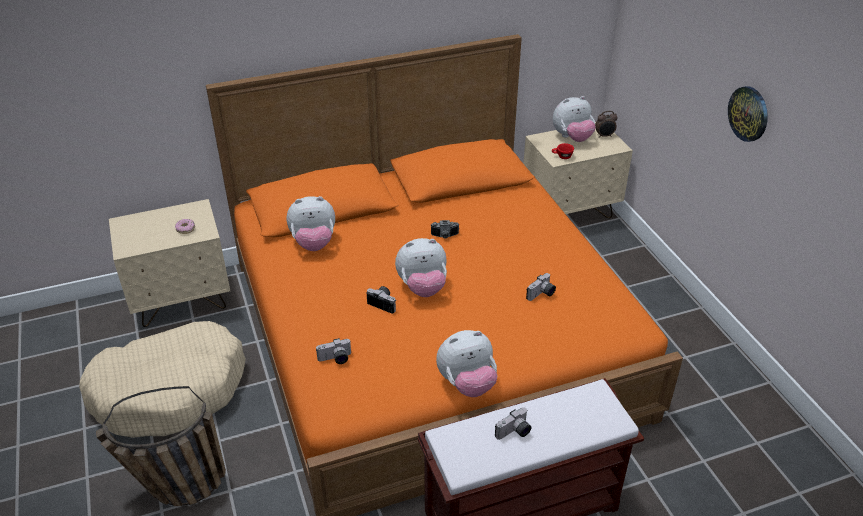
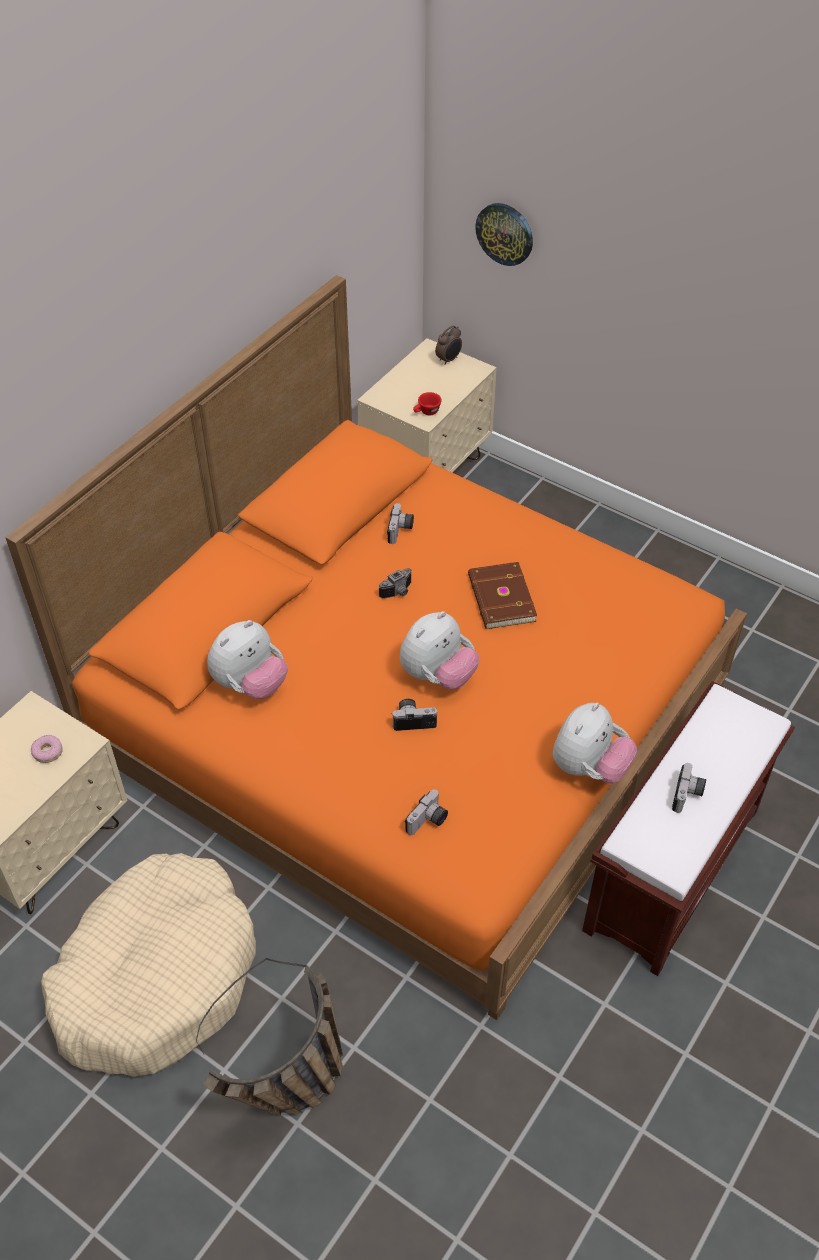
camera: 35 degrees left, 10 degrees up
(504, 266) = (500, 599): none -> brown book
(541, 294) = (570, 614): camera -> camera (401, 530)
(572, 138) = (415, 379): plush toy -> none
(748, 113) = (694, 297): wall clock -> wall clock (505, 233)

